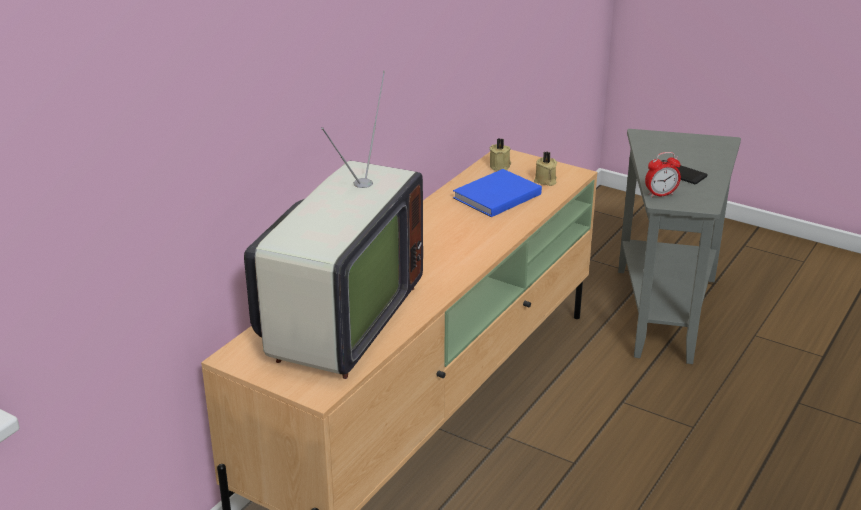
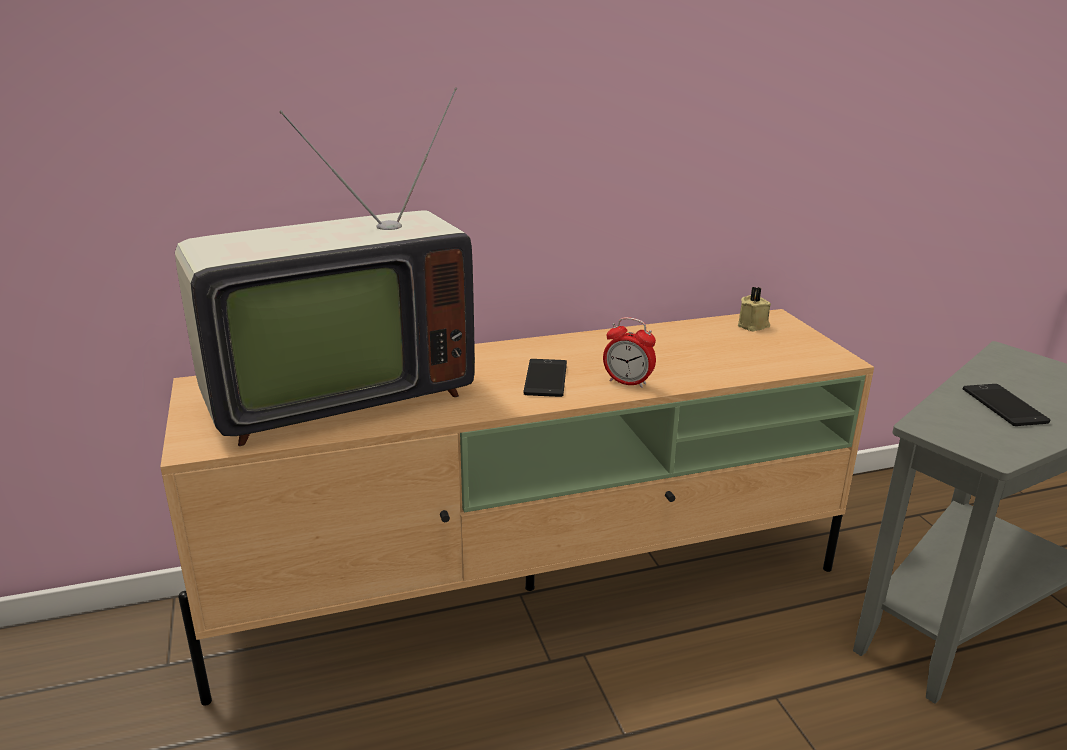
camera: 40 degrees right, 5 degrees down
(443, 254) = (545, 378): none -> phone
(494, 196) = (698, 349): blue book -> none
(545, 181) = (786, 354): beige candle -> none
(660, 194) = (937, 419): alarm clock -> alarm clock (628, 382)

